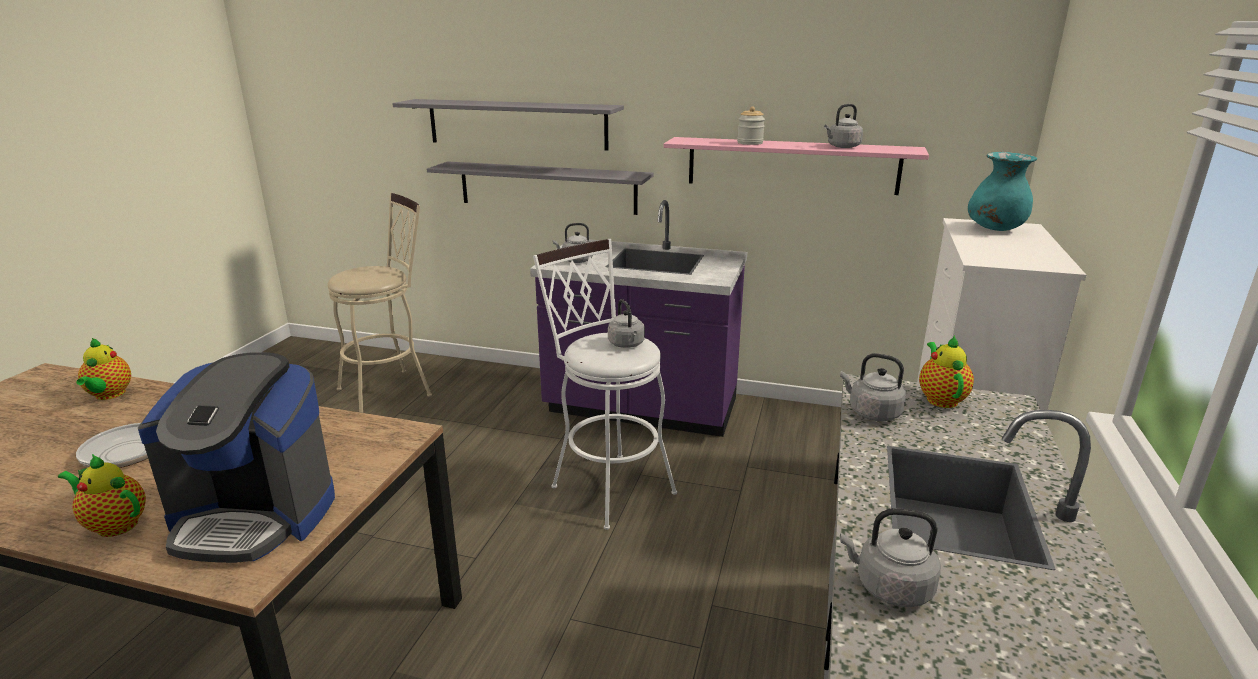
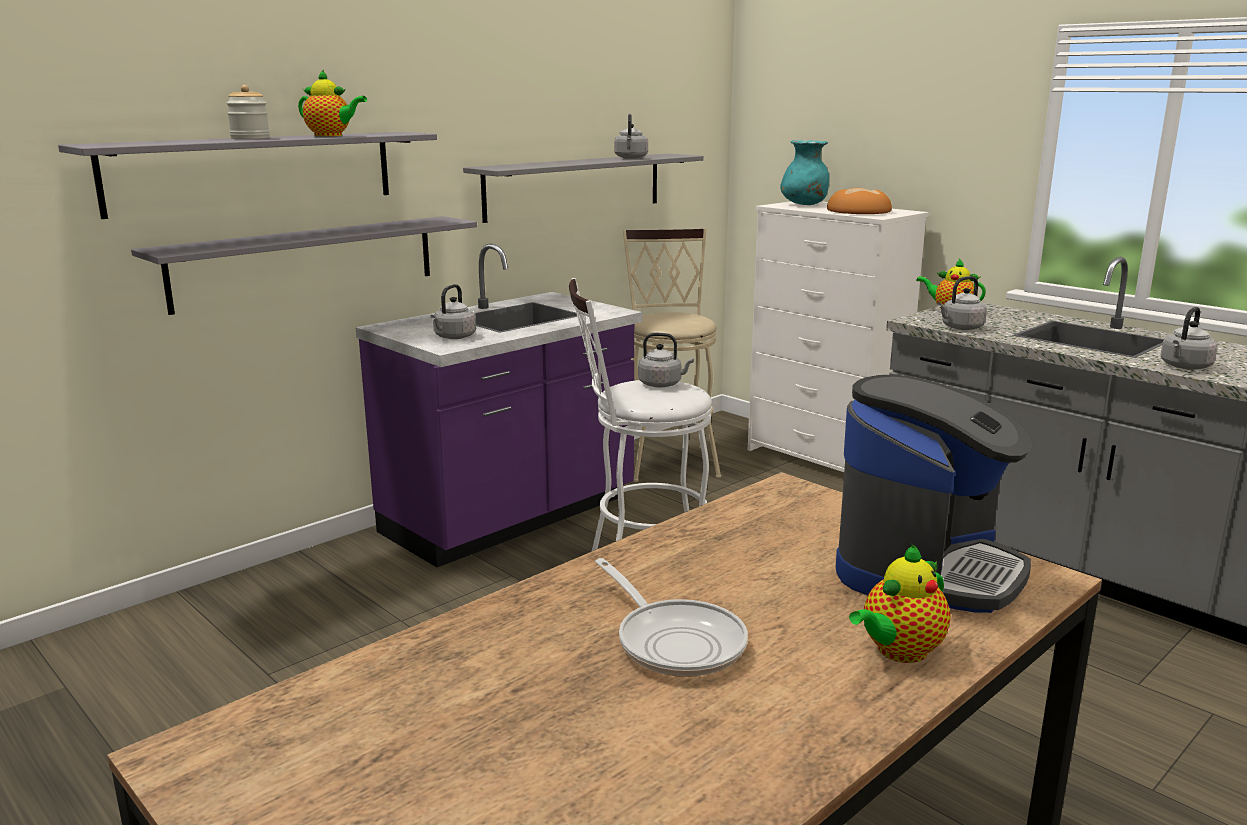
camera: 60 degrees left, 5 degrees down
(109, 395) = (422, 669): teapot -> teapot (331, 135)
(392, 390) = (180, 668): beige stool -> beige stool (669, 460)
(750, 143) = (558, 163): jar -> jar (250, 138)
(792, 165) = (575, 186): pink shelf -> grey shelf
(1000, 250) = (858, 211): none -> bread

